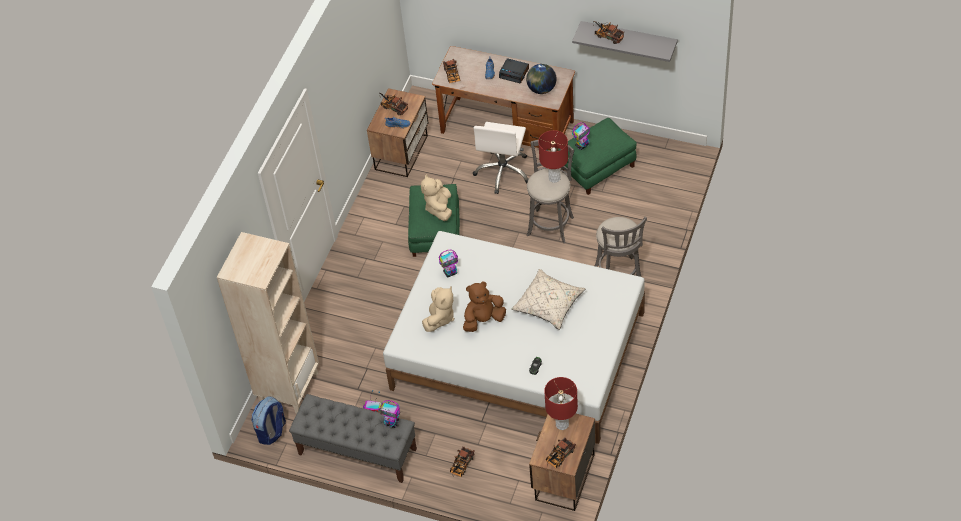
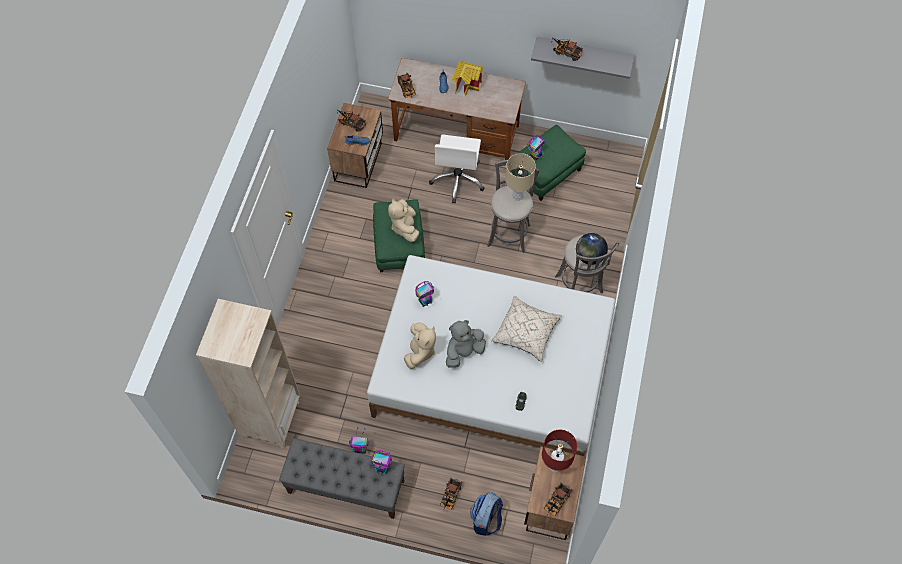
camera: 10 degrees left, 10 degrees up
(272, 432) = (259, 469): backpack -> backpack (486, 519)
(483, 320) = (464, 352): brown plush toy -> grey plush toy
(514, 73) = (467, 85): alarm clock -> toy house
(541, 89) = (495, 102): globe -> globe (589, 256)
(554, 178) = (518, 196): red table lamp -> beige table lamp

